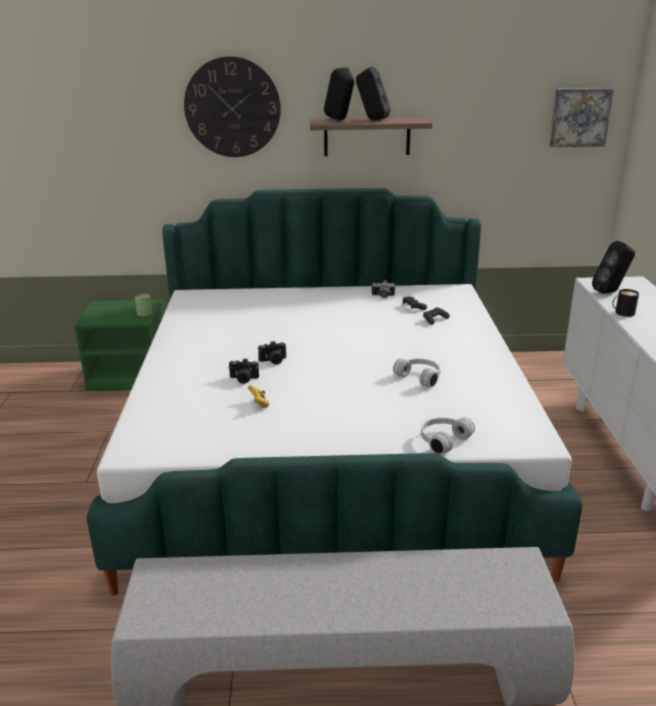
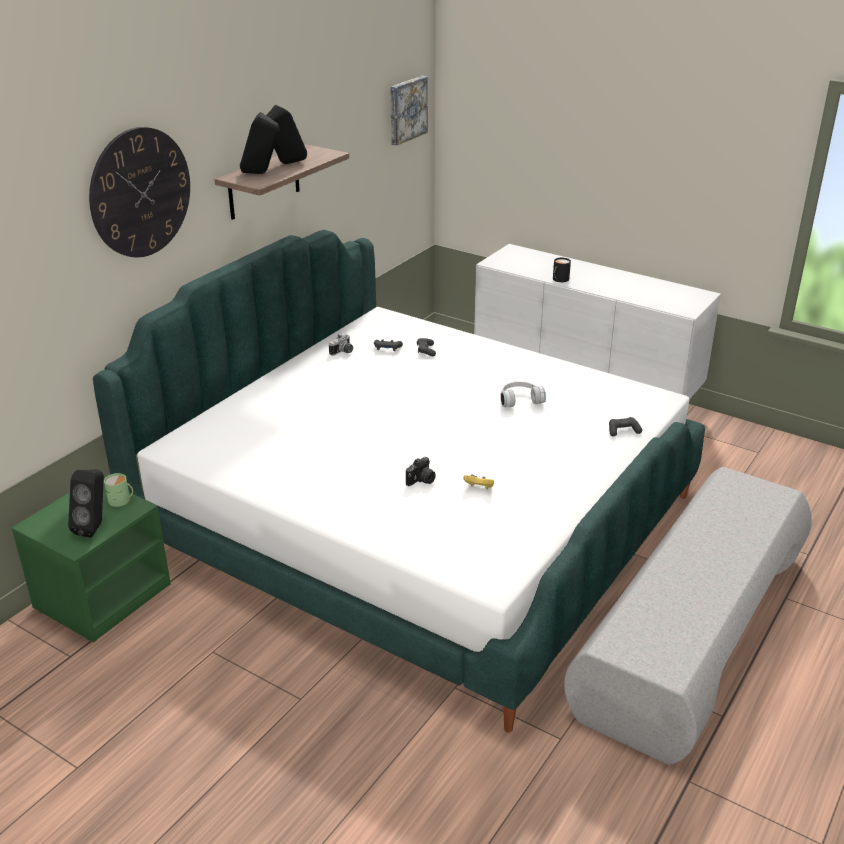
camera: 55 degrees left, 5 degrees up
(273, 361) = (404, 453): camera -> none
(442, 440) = (623, 431): white headphones -> black game controller
(611, 292) = (520, 266): black speaker -> black speaker (94, 527)

